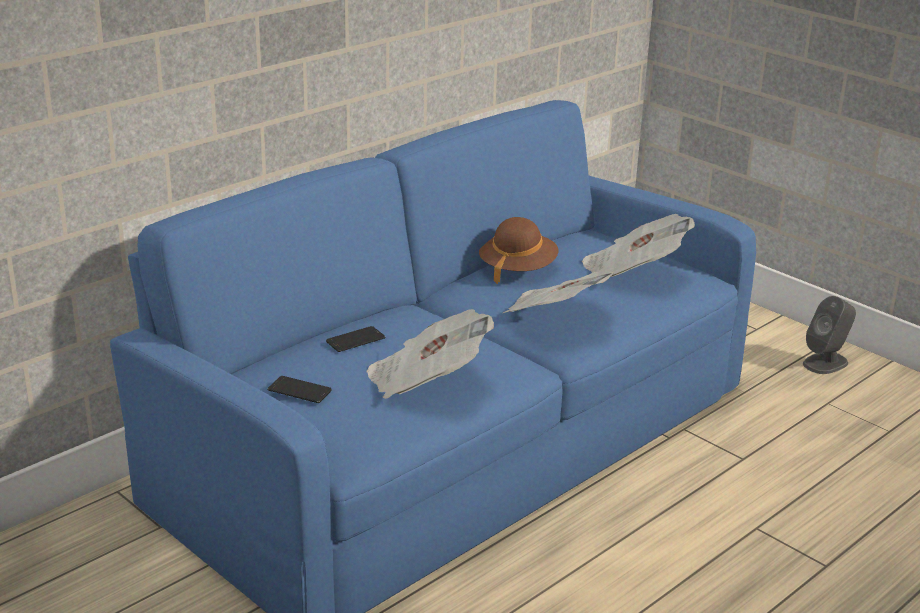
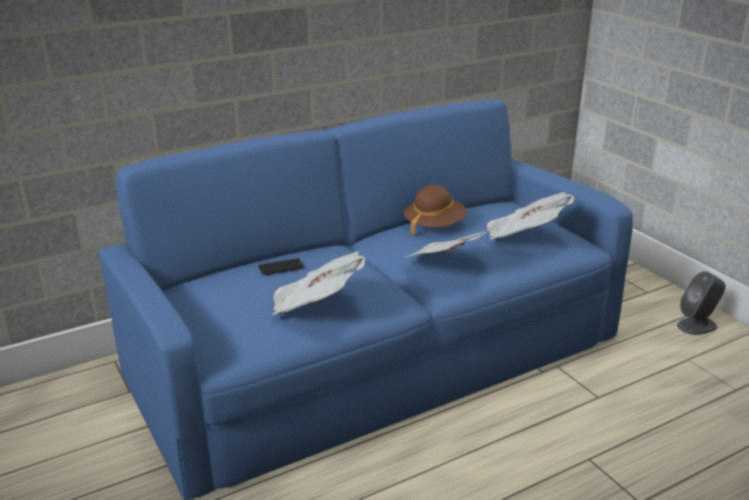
camera: 15 degrees right, 0 degrees up
(299, 390) = (216, 302): phone -> none

